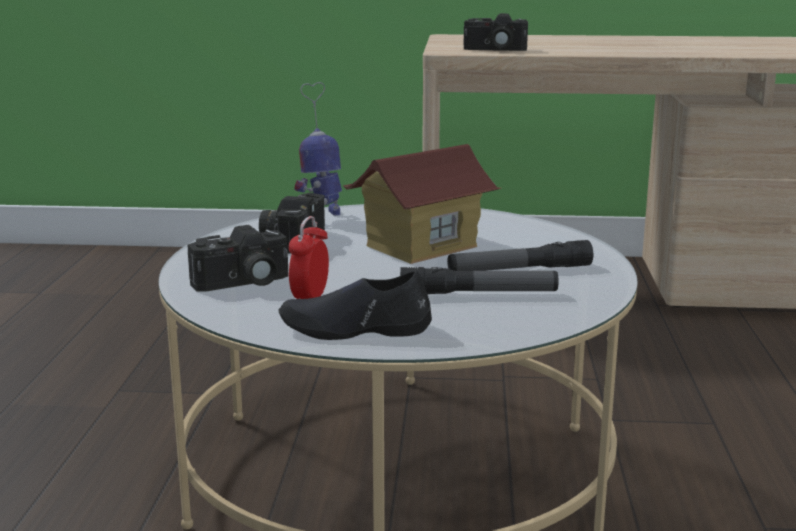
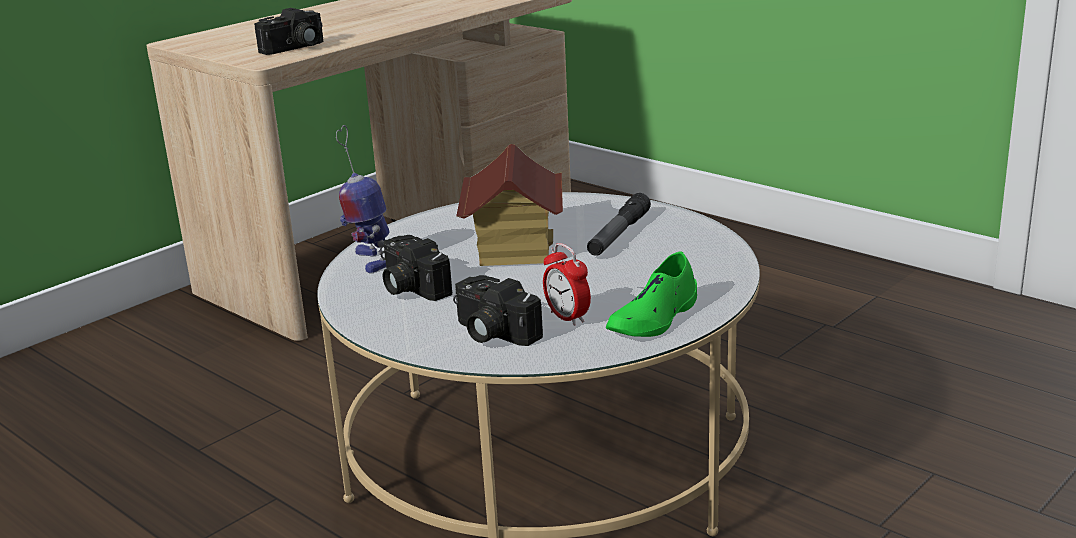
camera: 50 degrees left, 5 degrees up
(243, 284) = (491, 333): camera -> camera turned 120 degrees clockwise
(355, 329) = (654, 318): black shoe -> green shoe
(478, 294) = (645, 261): flashlight -> none

